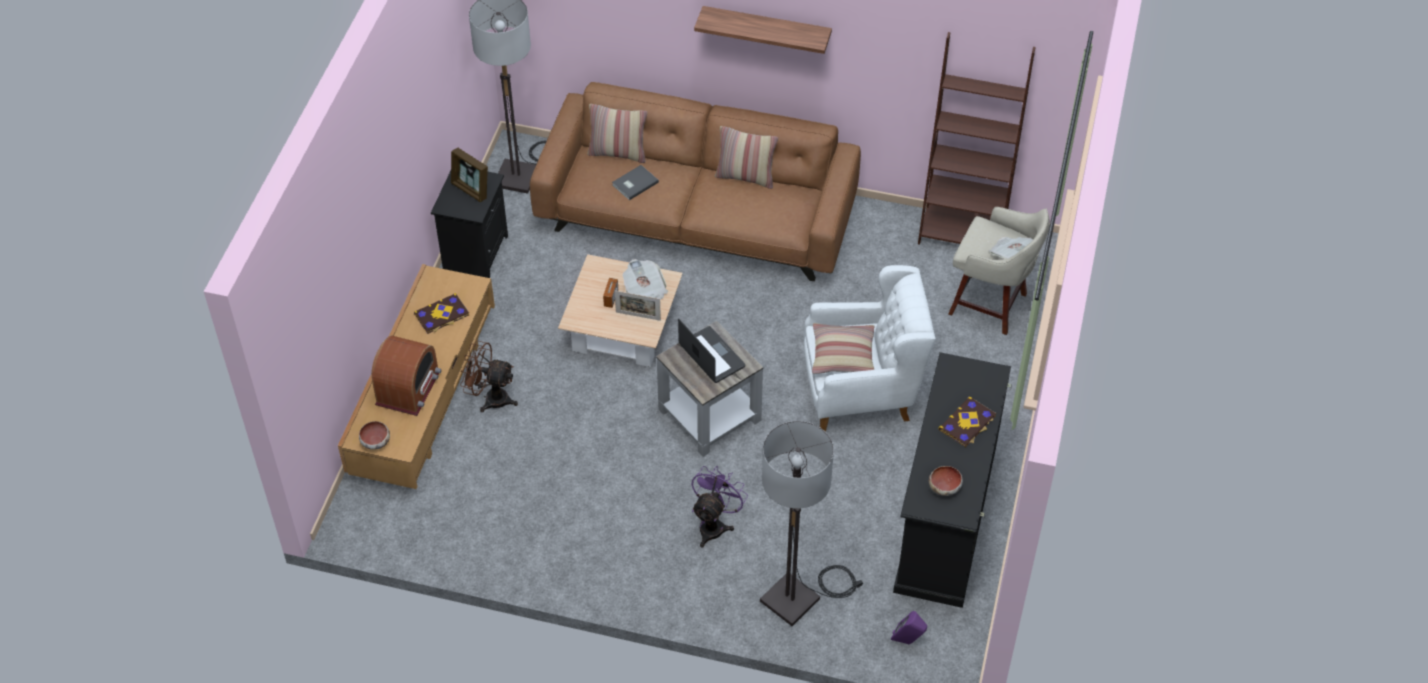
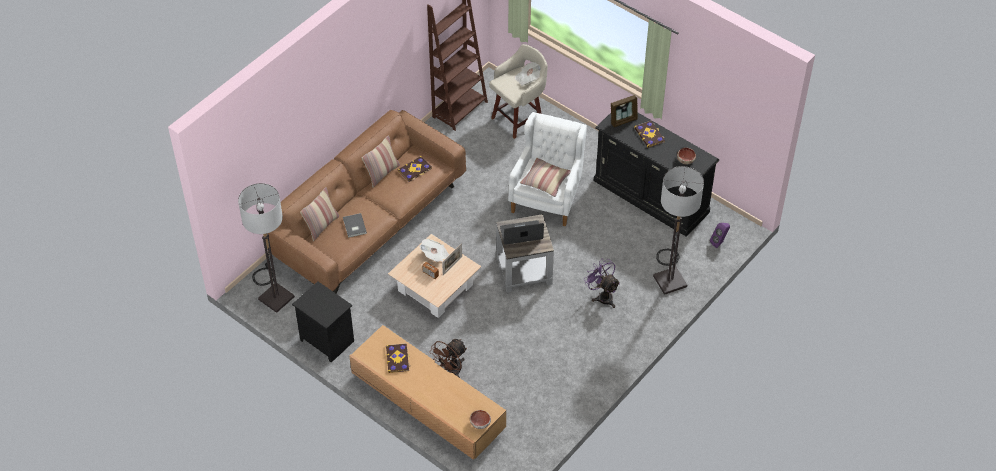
camera: 65 degrees left, 0 degrees up
(408, 388) = (447, 393): radio -> none
(471, 189) = (320, 301): picture frame -> picture frame (623, 120)
(766, 29) = (348, 86): shelf -> none
(772, 206) = (415, 170): none -> book

